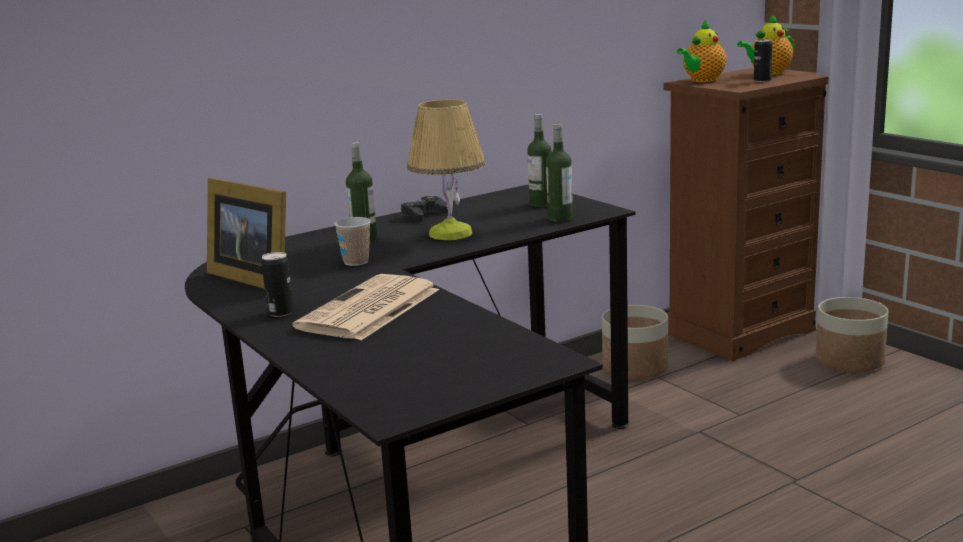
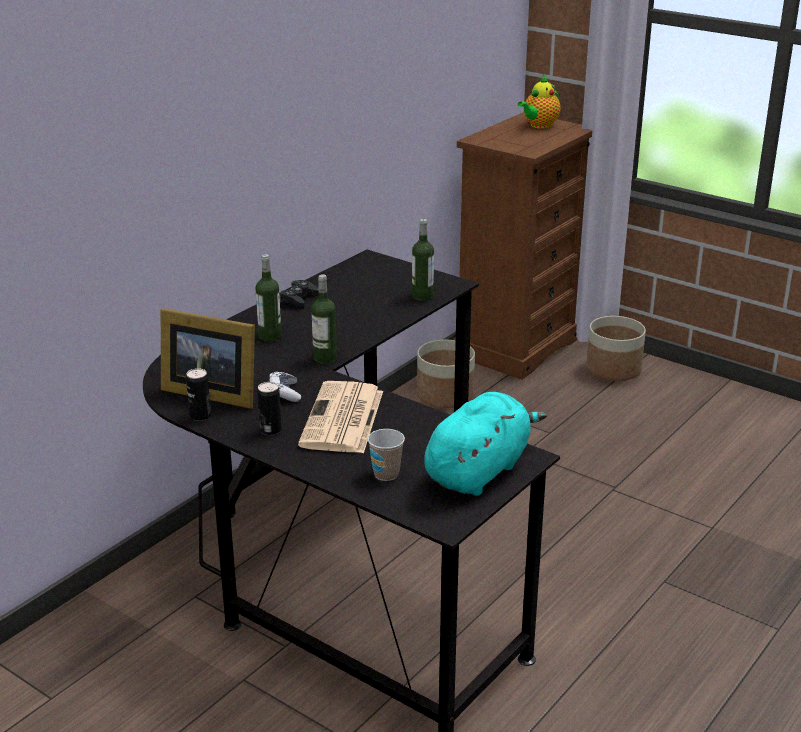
camera: 20 degrees left, 10 degrees up
(330, 284) = (284, 393): none -> game controller
(356, 262) = (285, 364): cup -> cup (386, 474)
(450, 234) = (341, 323): table lamp -> none
(483, 369) = (479, 471): none -> turquoise plush toy
(541, 204) = (393, 278): bottle -> bottle (325, 358)
(702, 80) = (489, 138): teapot -> none
(762, 80) = (541, 138): can -> can (200, 416)

